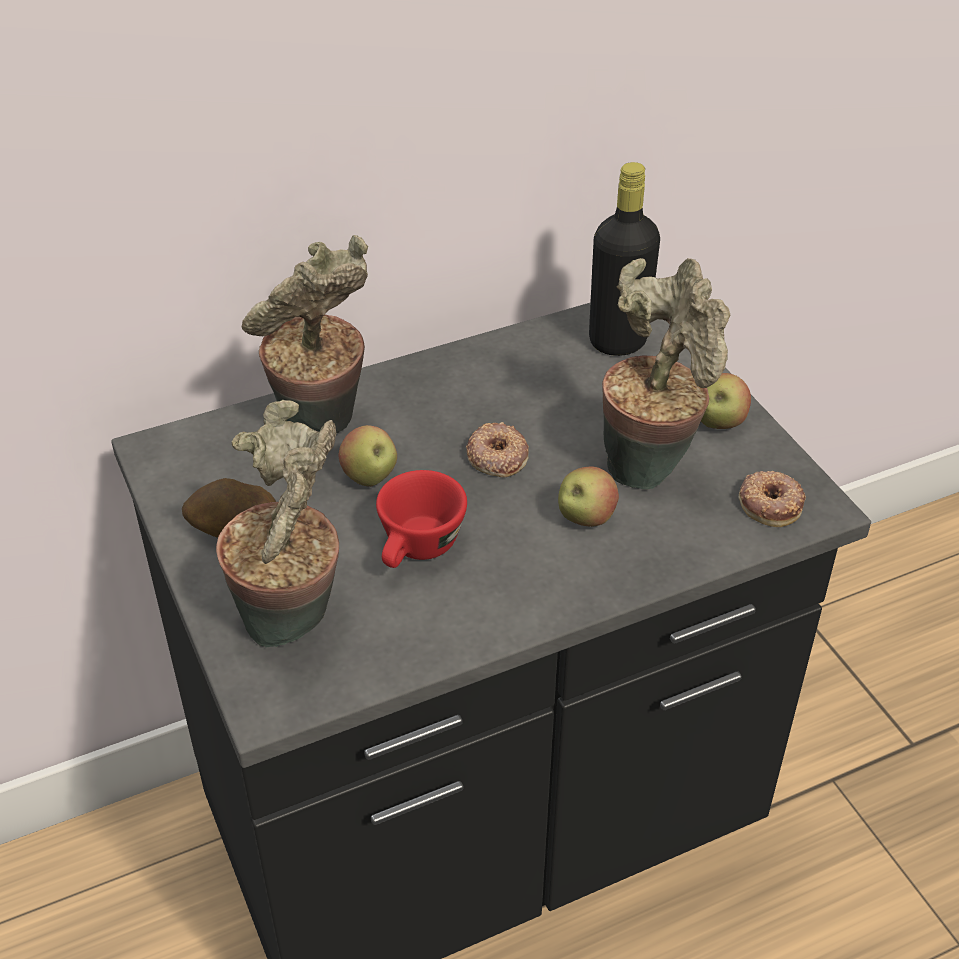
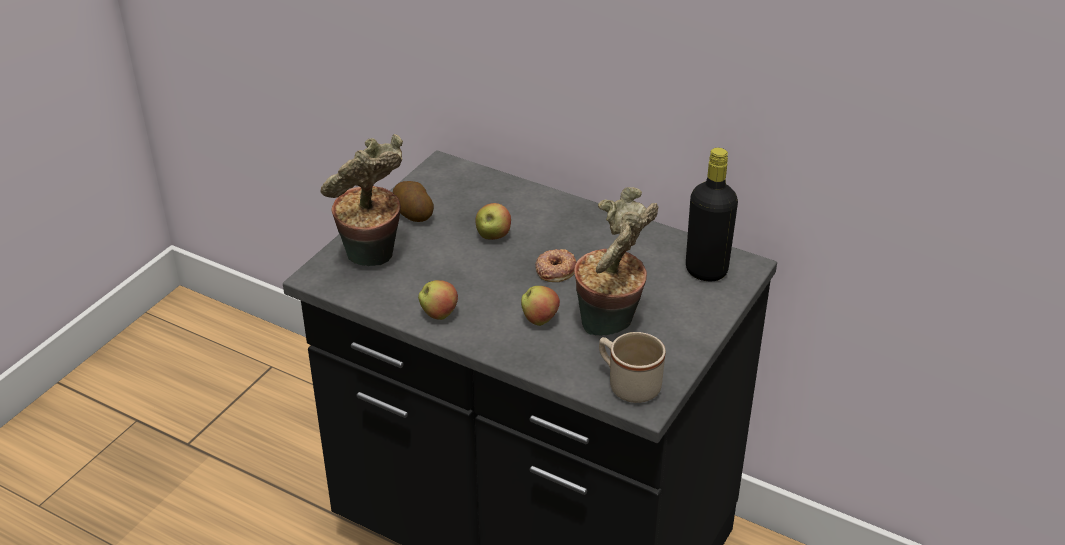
camera: 55 degrees right, 5 degrees down
(322, 425) = (514, 203): potted plant -> none
(418, 550) = (457, 275): red cup -> none
(718, 423) = (677, 338): apple -> apple (439, 314)
(771, 503) = (628, 384): donut -> beige mug

